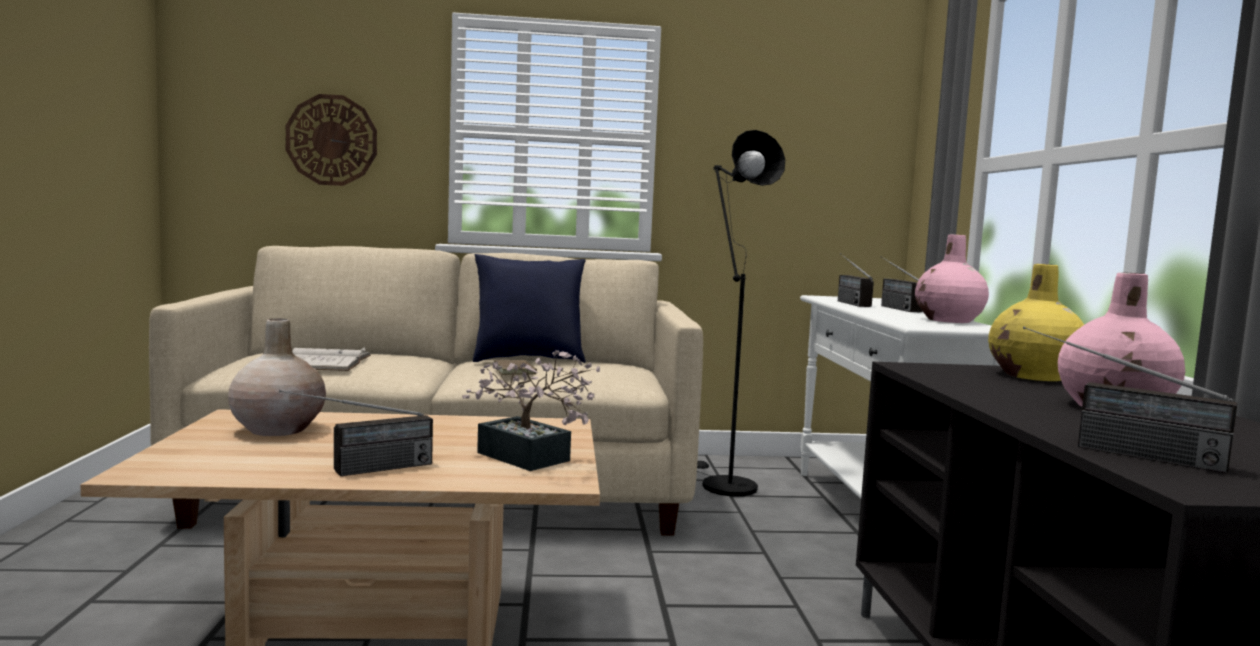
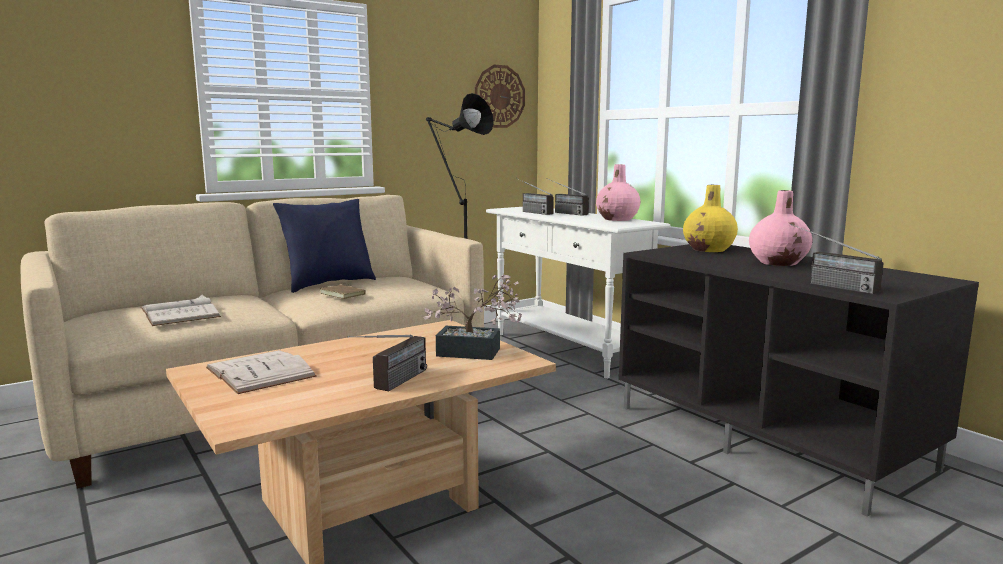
camera: 30 degrees left, 5 degrees up
(278, 429) = (260, 372): beige vase -> white book
(332, 140) = (79, 103): wall clock -> wall clock (499, 96)
(1110, 450) = (826, 285): radio -> radio turned 45 degrees clockwise

